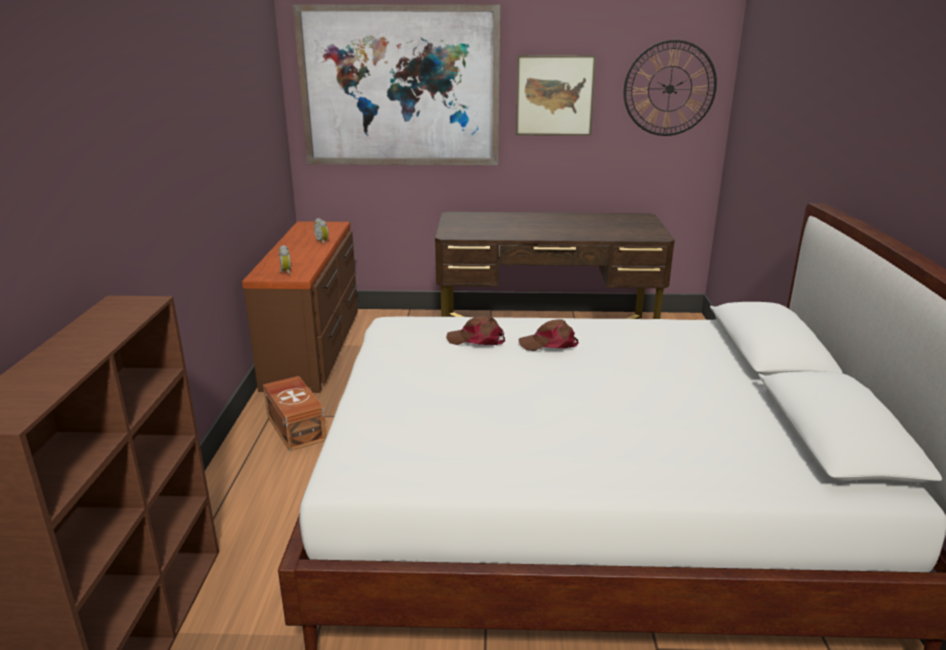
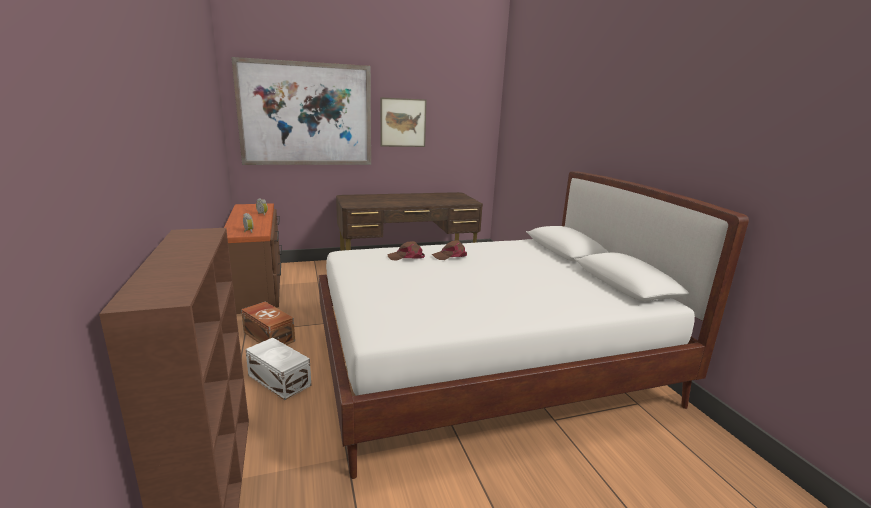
camera: 20 degrees left, 5 degrees down
(282, 497) = (279, 379): none -> white storage box
(669, 88) = (467, 120): wall clock -> none

